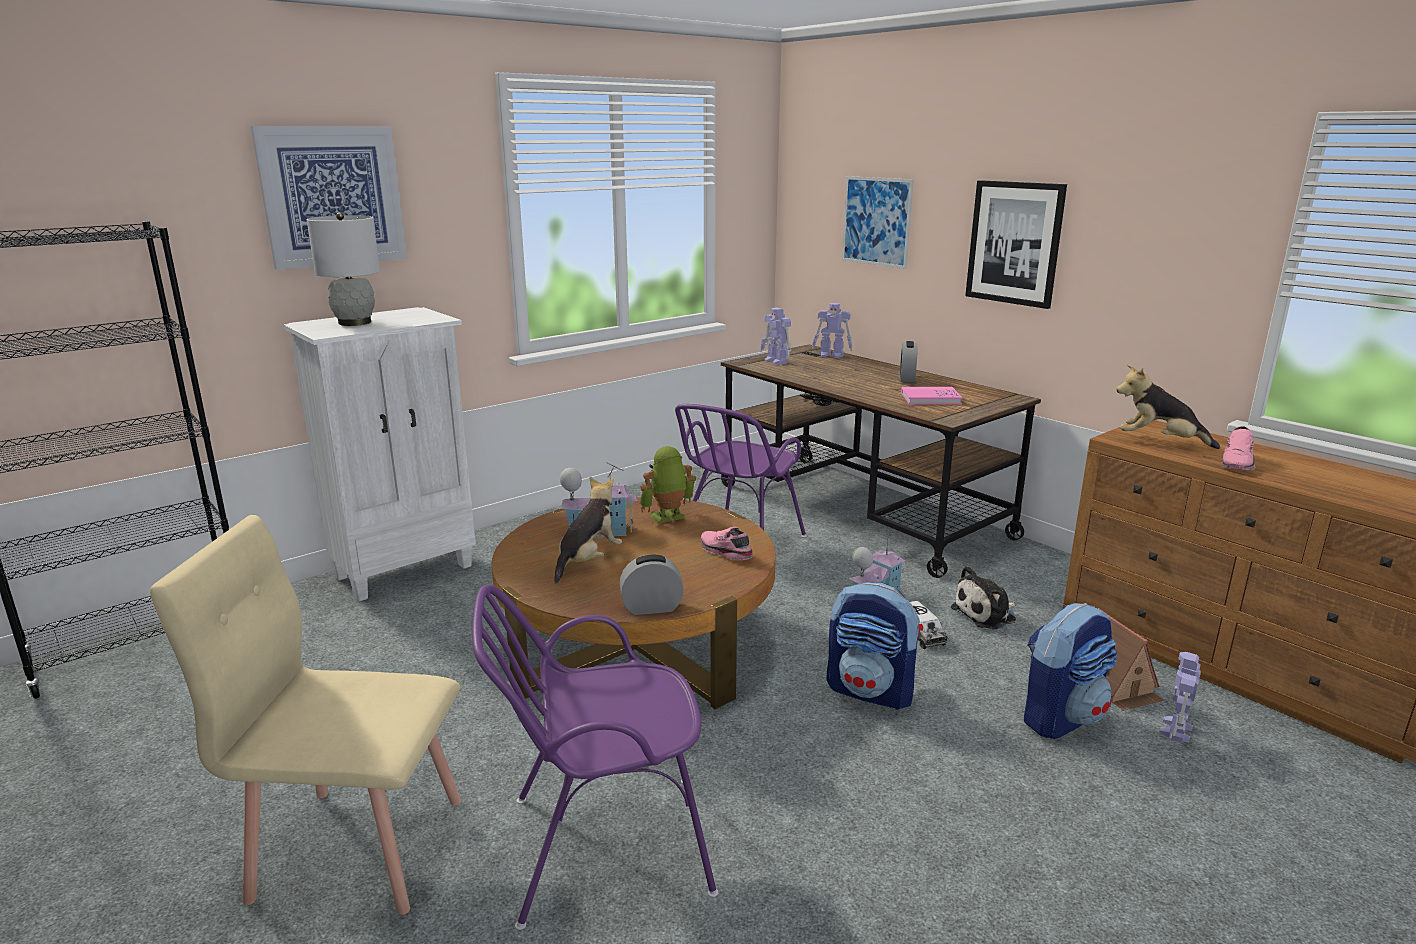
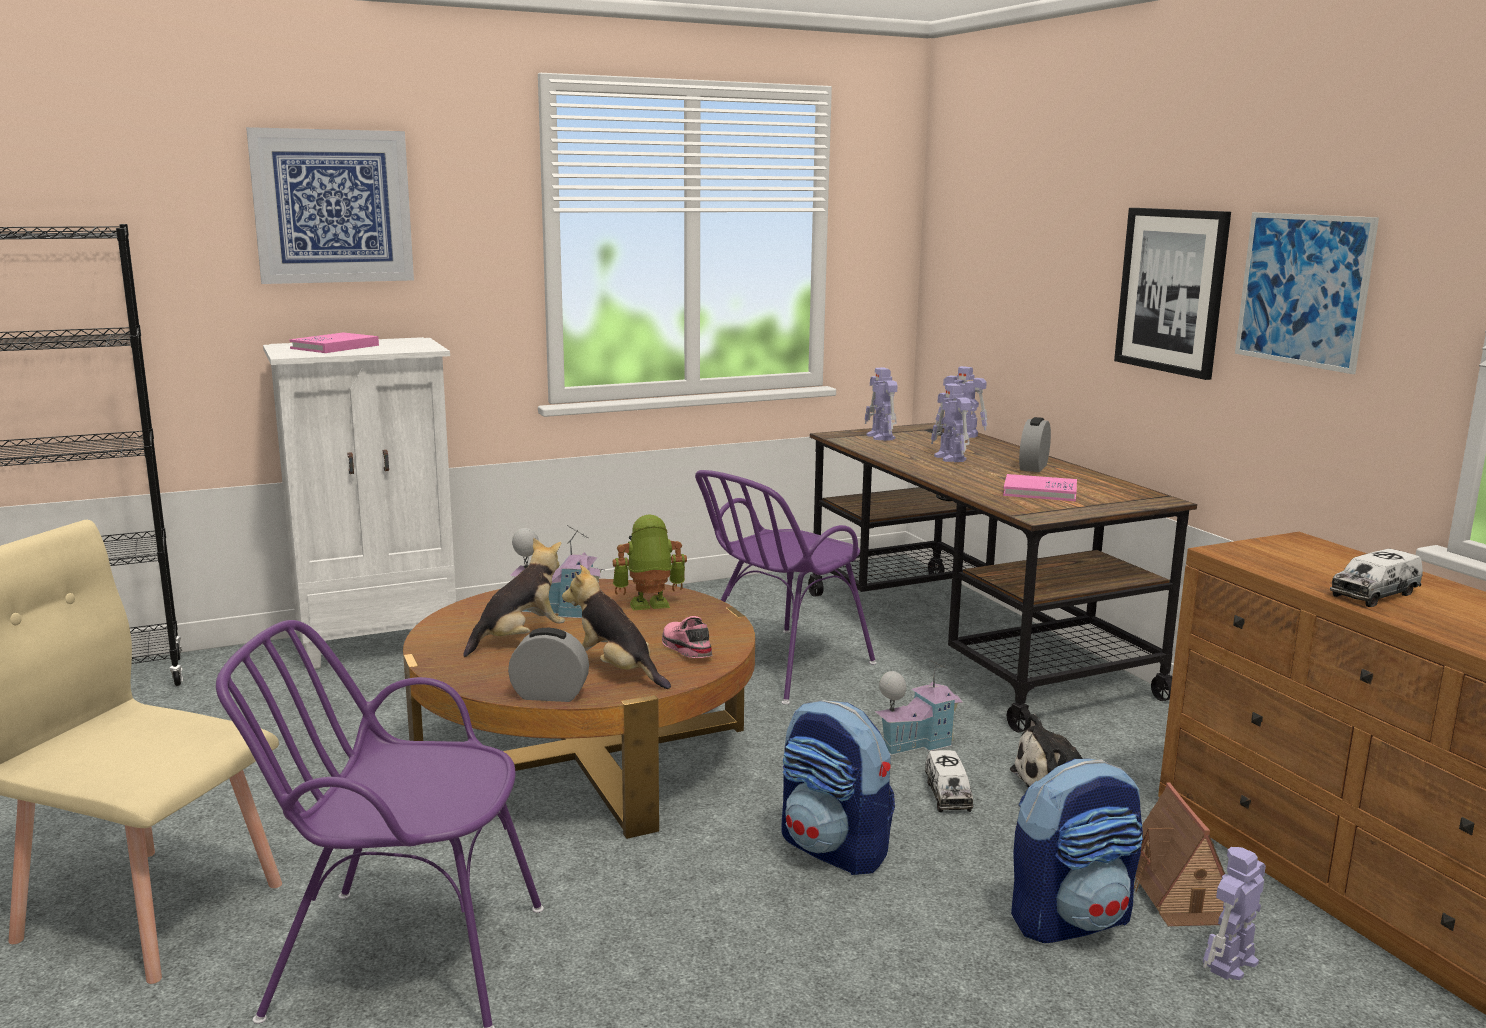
camera: 15 degrees right, 5 degrees down
(354, 322) = (335, 347): white table lamp -> pink book
(843, 376) = (950, 458): none -> toy robot
(876, 221) = (1022, 262): picture -> picture (1303, 290)
(1159, 442) = (1285, 560): plush toy -> plush toy (616, 670)
(1238, 463) = (1374, 594): pink shoe -> toy truck

